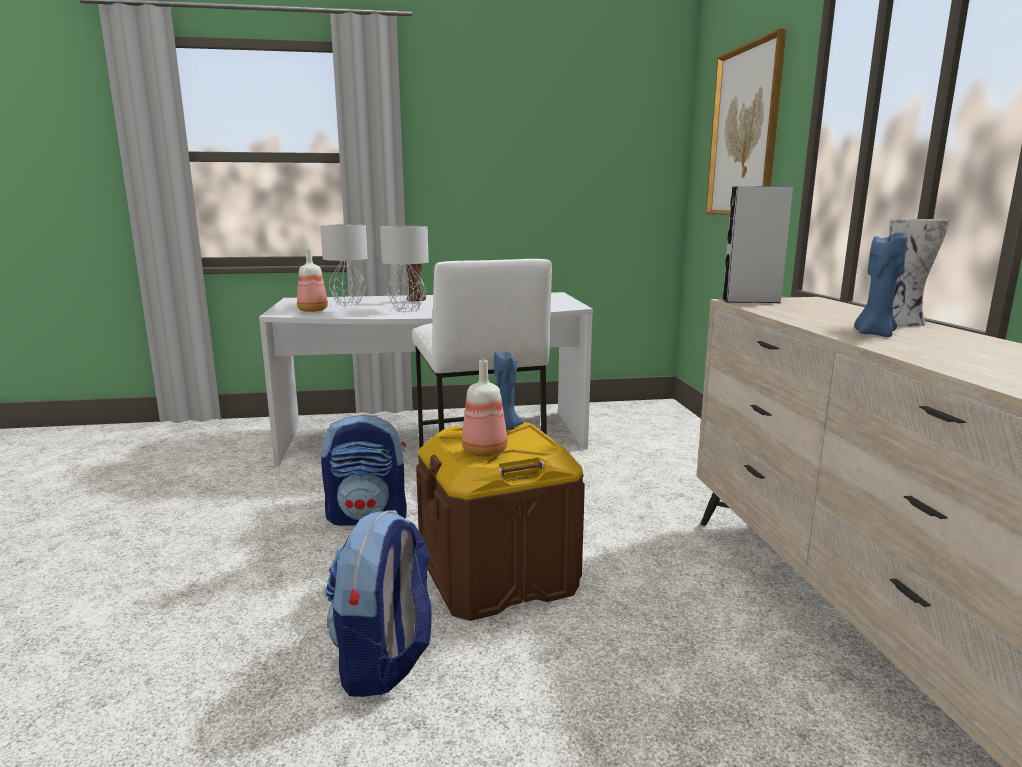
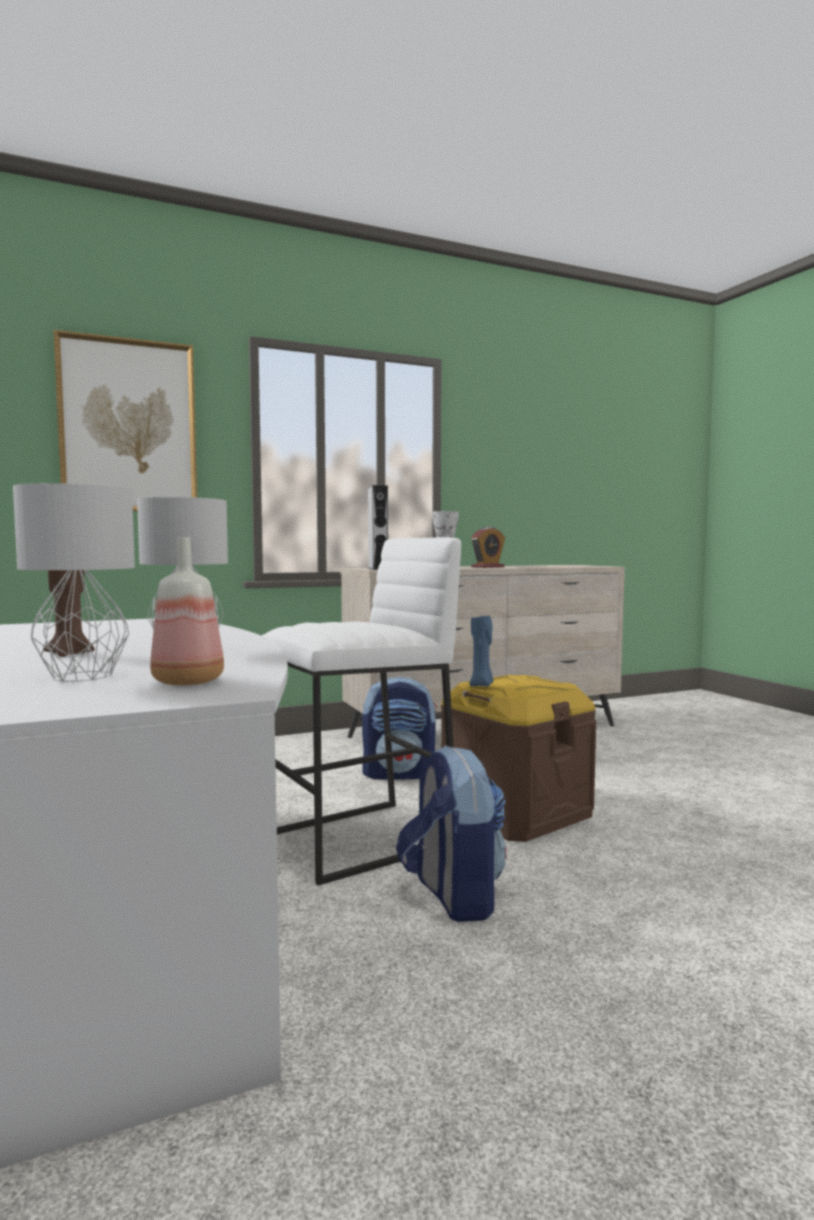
camera: 105 degrees left, 10 degrees down
(385, 662) = (667, 832): backpack -> backpack (400, 774)
(486, 451) = (544, 685): bottle -> none
(874, 334) = (488, 567): blue candle -> alarm clock

